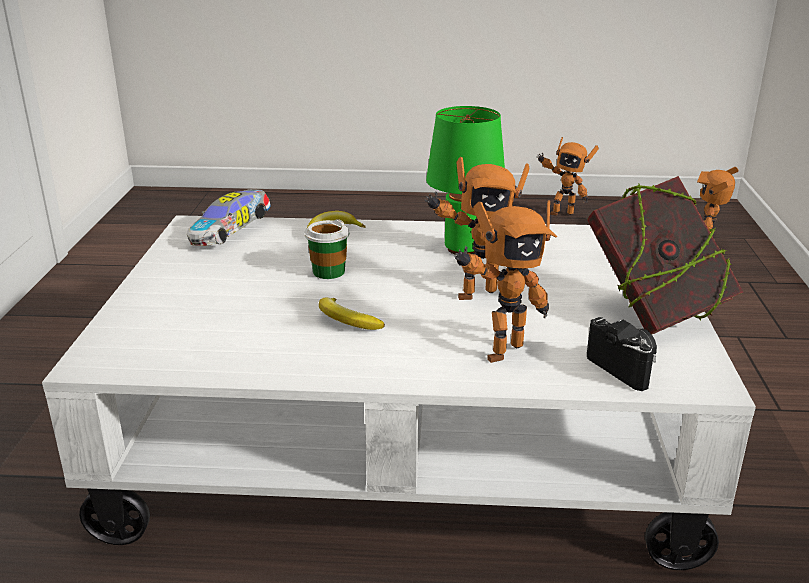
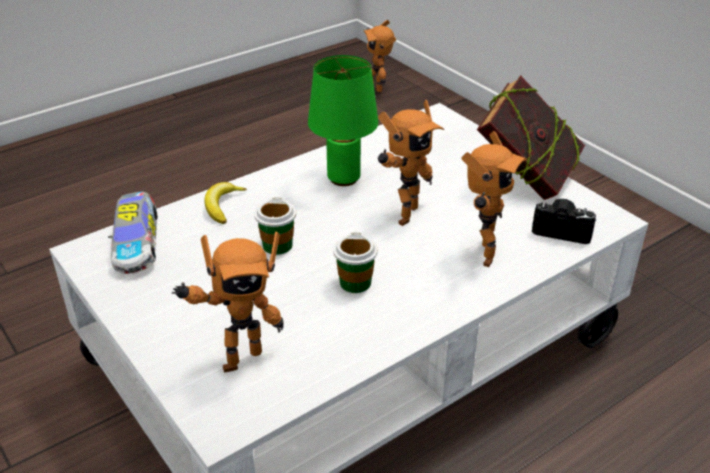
camera: 40 degrees left, 10 degrees up
(346, 321) = (355, 283): banana -> cup
(561, 213) = (245, 96): toy robot -> toy robot (238, 357)

